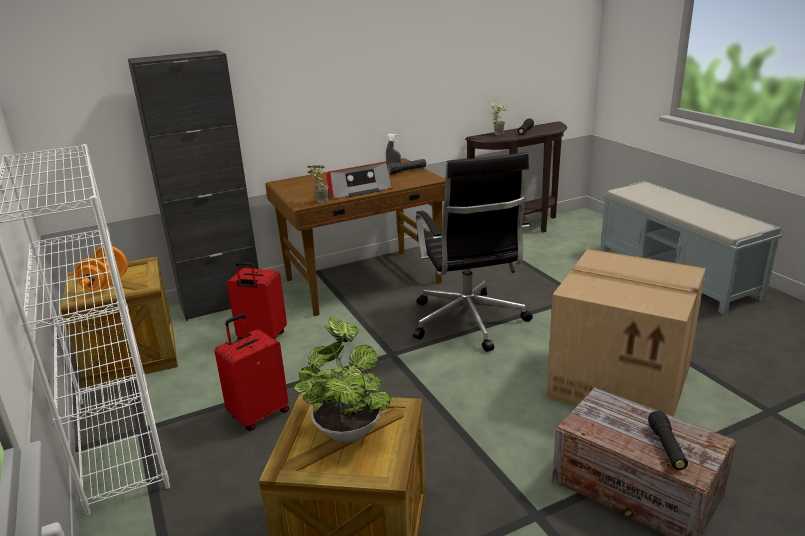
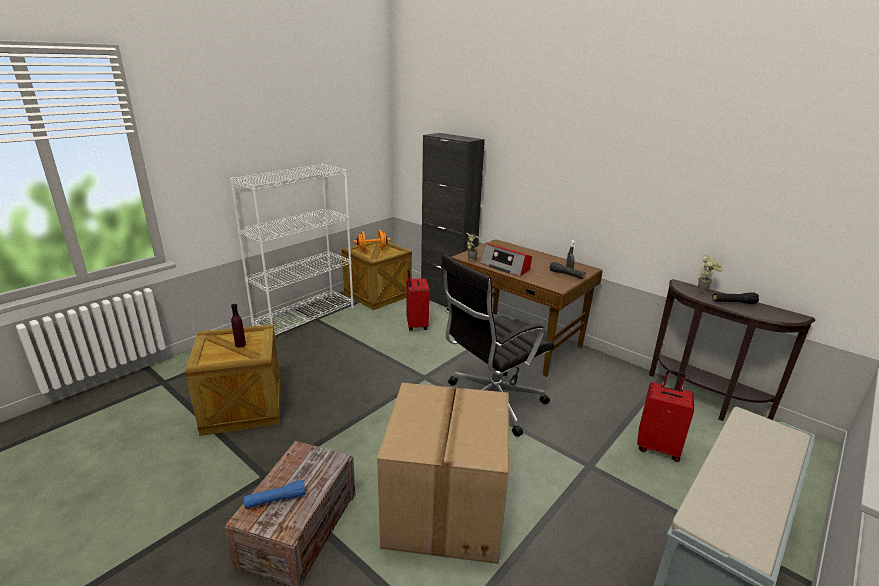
camera: 65 degrees right, 0 degrees up
(258, 414) = (338, 347): red suitcase -> red suitcase (658, 447)
(347, 428) = (240, 344): potted plant -> purple bottle
(666, 447) = (275, 500): black flashlight -> blue flashlight

